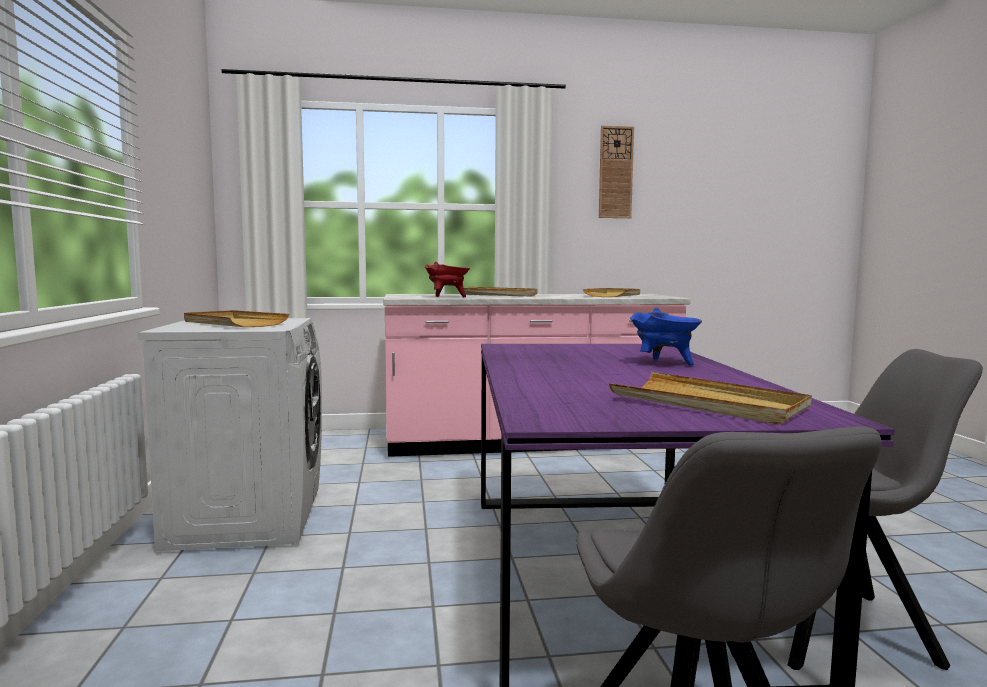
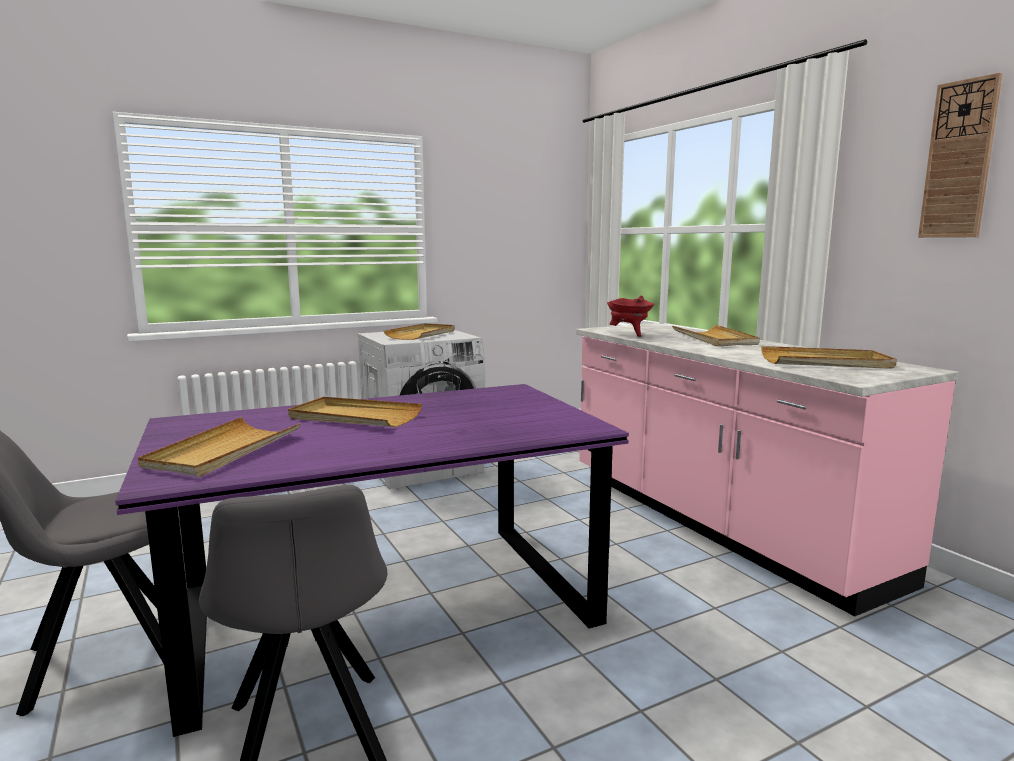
camera: 70 degrees right, 5 degrees up
(580, 374) = (354, 417): none -> beige tray
(664, 363) = (441, 435): blue cooking pot -> none

